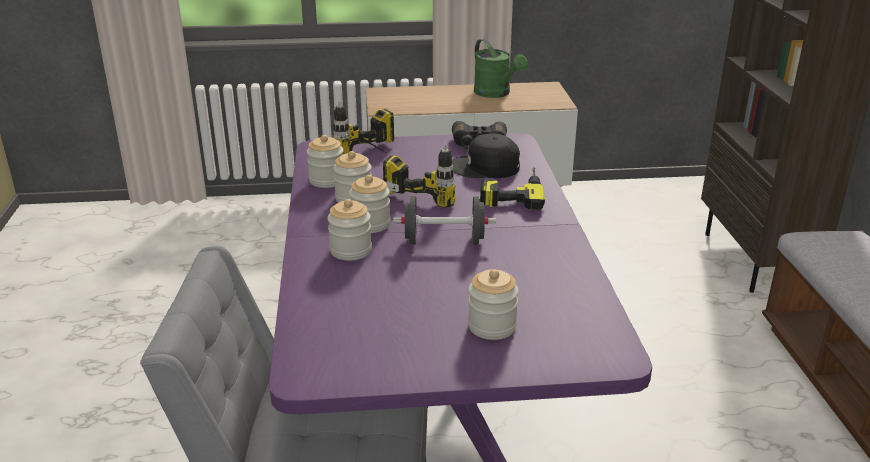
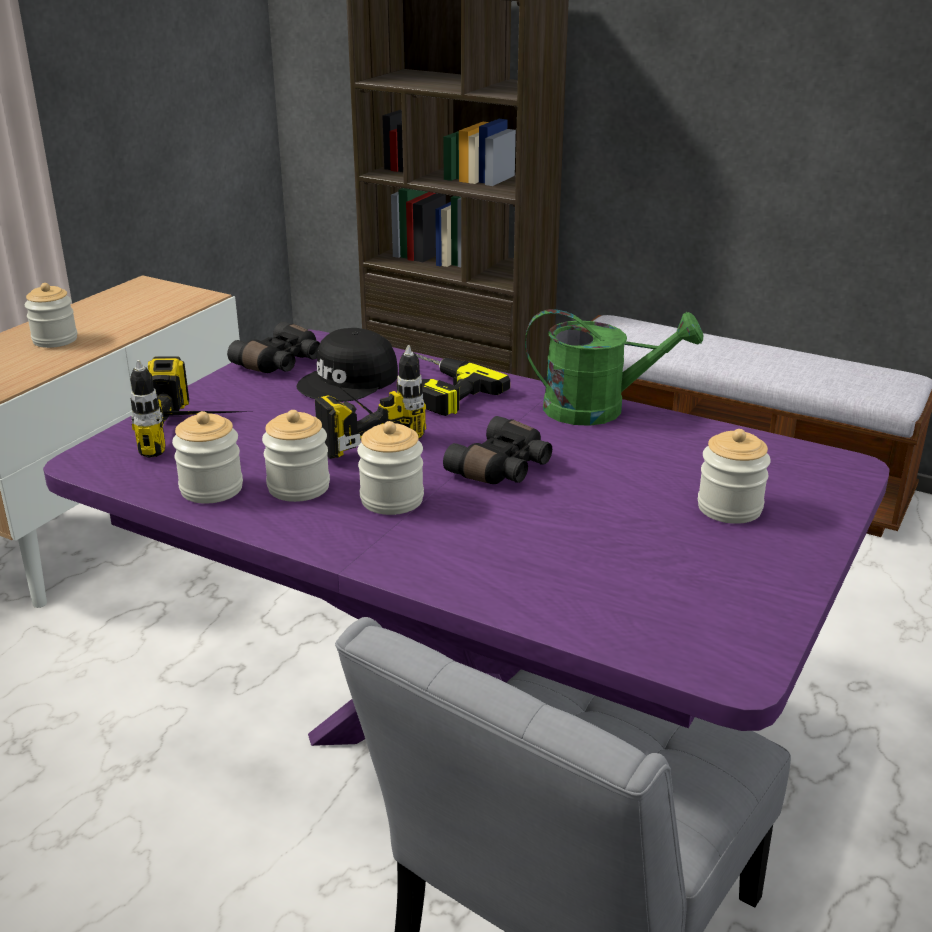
camera: 55 degrees left, 0 degrees up
(350, 250) = (446, 536): jar -> jar (55, 340)
(444, 241) = (503, 468): black dumbbell -> black binoculars
(496, 94) = (100, 315): green watering can -> green watering can (599, 409)

